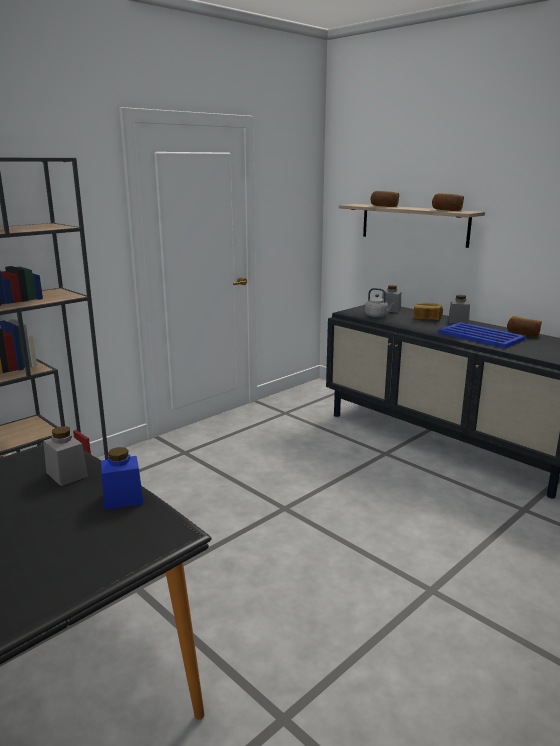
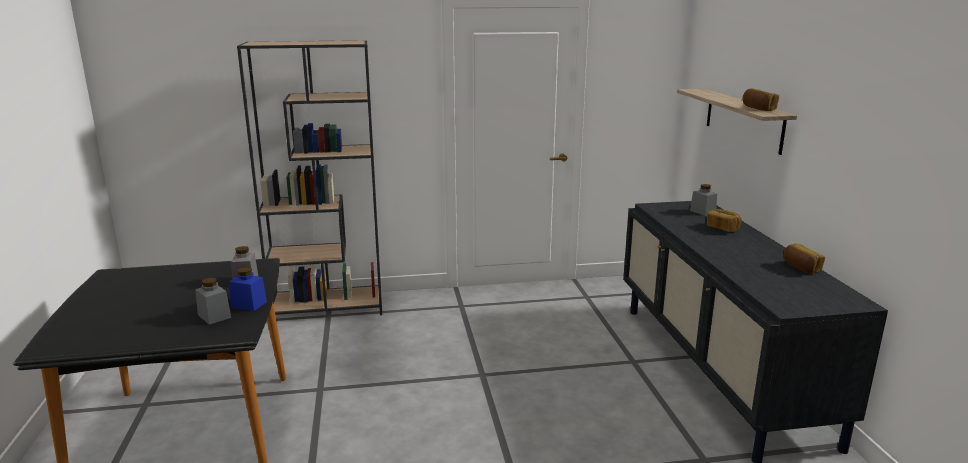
camera: 35 degrees right, 0 degrees up
(377, 316) = (674, 215): grey kettle -> none
(384, 206) = (714, 96): bread -> none
(458, 321) = (753, 238): grey jar -> grey jar (214, 316)
(480, 336) = (742, 258): blue tray -> none

